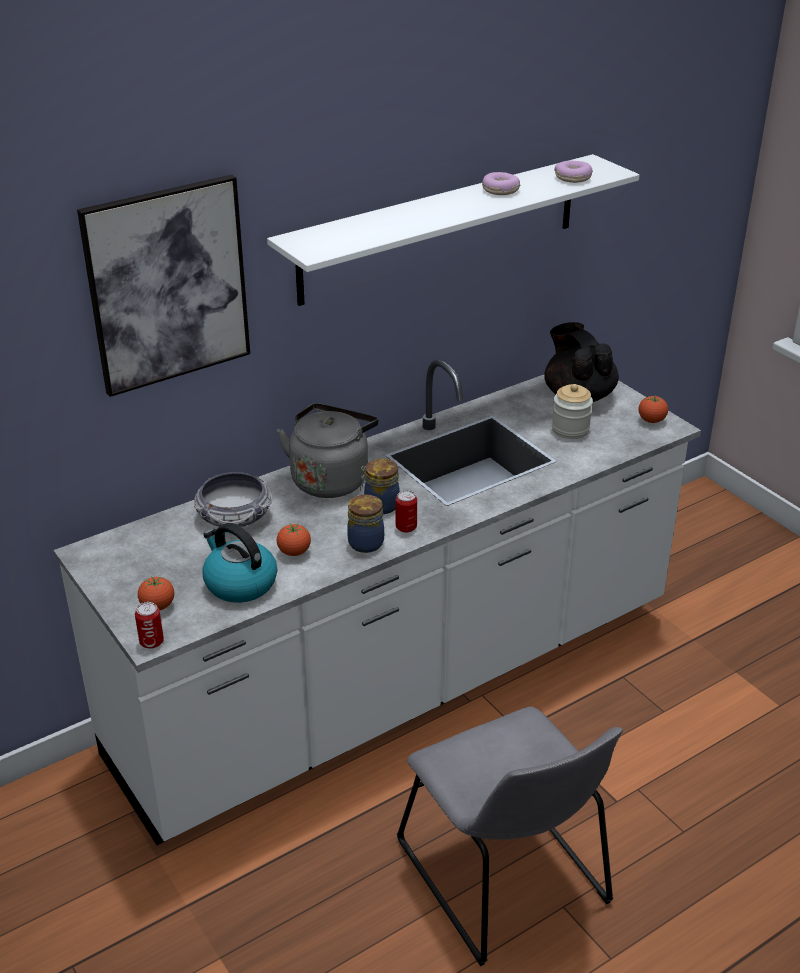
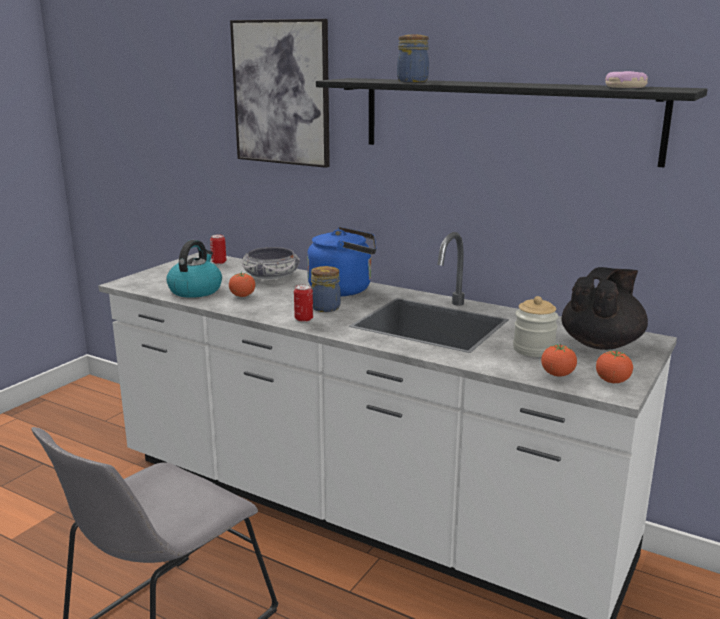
camera: 65 degrees right, 15 degrees down
(151, 642) = (122, 283): can -> can (219, 262)
(157, 606) = (159, 278): tomato -> tomato (557, 375)
(331, 479) = (344, 289): grey kettle -> blue kettle
(365, 542) = (272, 311): jar -> jar (413, 81)
(441, 228) = (504, 119): white shelf -> black shelf
(500, 190) = (544, 84): donut -> none

